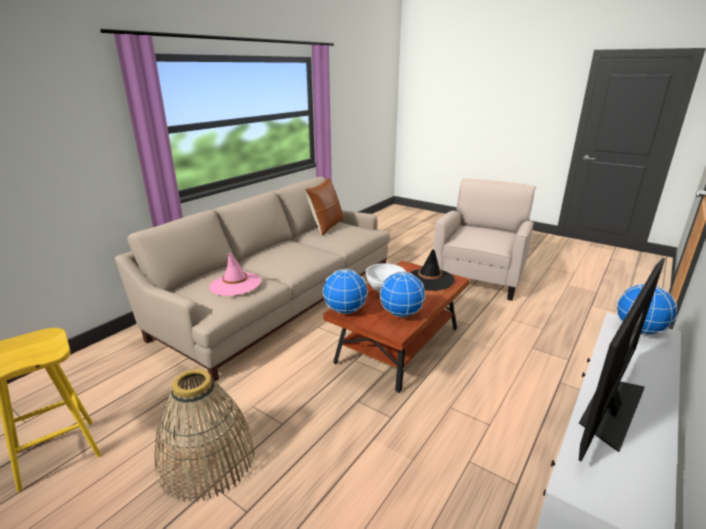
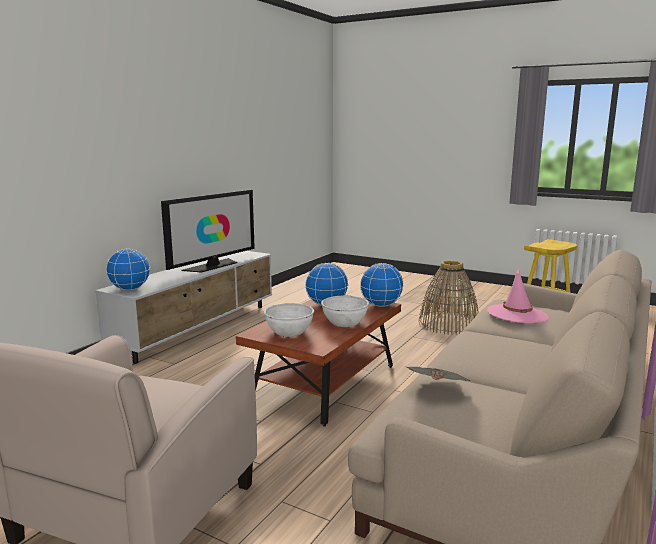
camera: 175 degrees right, 10 degrees down
(326, 227) = (503, 420): brown pillow -> none
(345, 238) = (436, 390): none -> newspaper
(429, 280) = (289, 332): black hat -> white bowl

